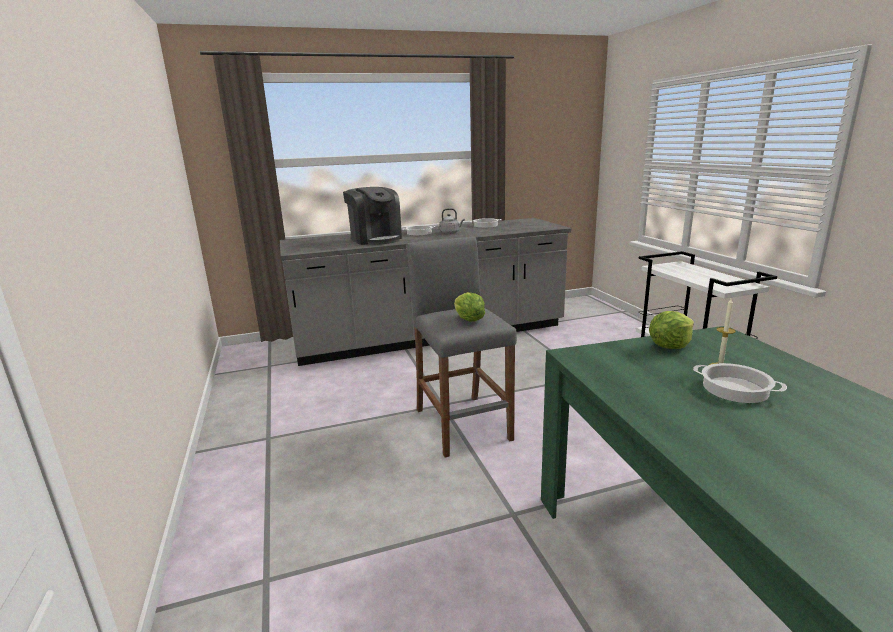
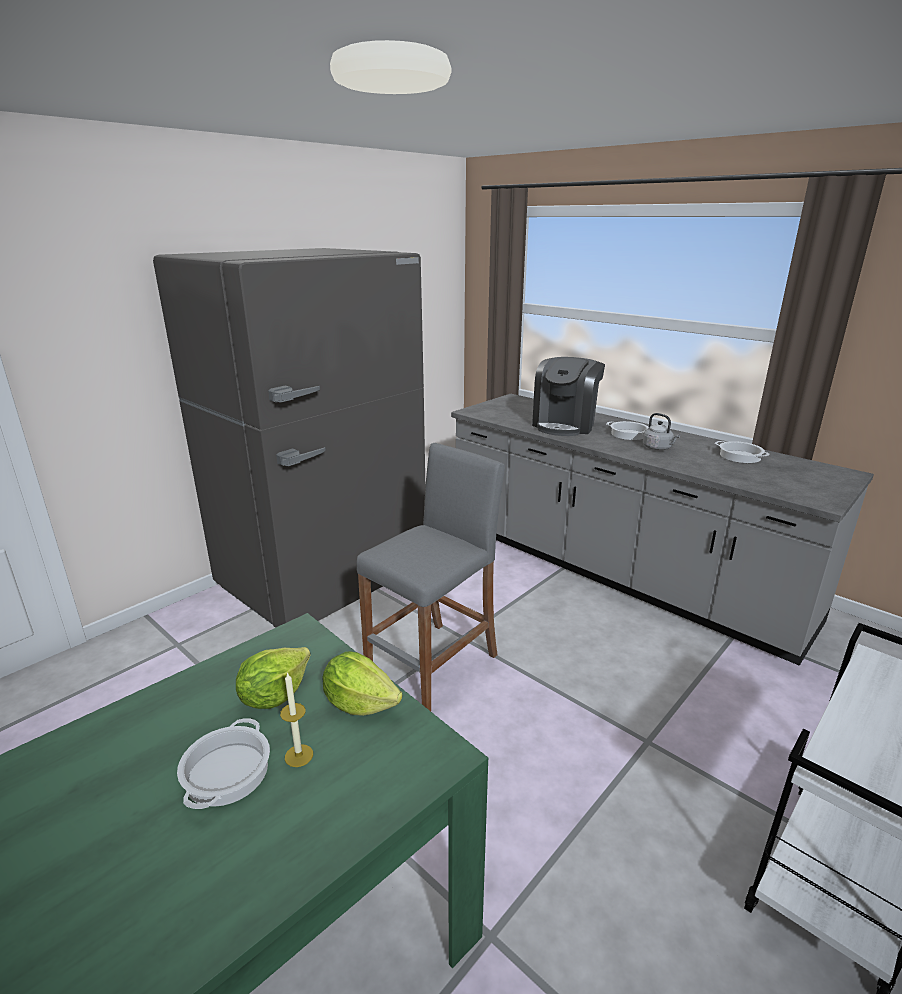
camera: 60 degrees right, 5 degrees up
(279, 450) = (325, 580): none -> grey fridge
(468, 320) = (412, 552): lettuce -> lettuce (274, 695)

